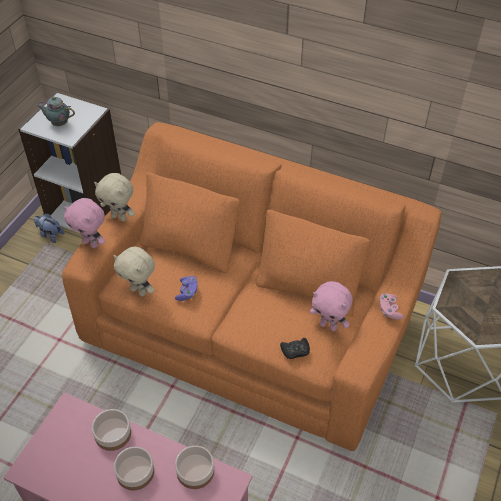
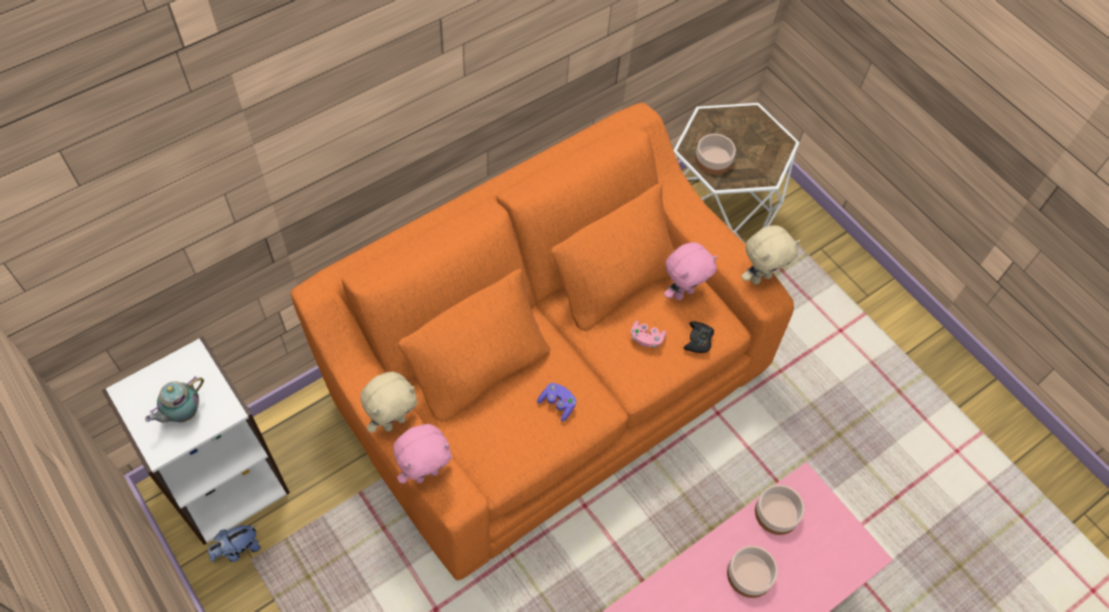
camera: 65 degrees left, 10 degrees up
(113, 433) = (689, 577): bowl -> bowl (713, 159)
(139, 291) = (521, 456): beige plush toy -> beige plush toy (760, 277)
(389, 310) = (708, 227): pink game controller -> pink game controller (646, 338)

